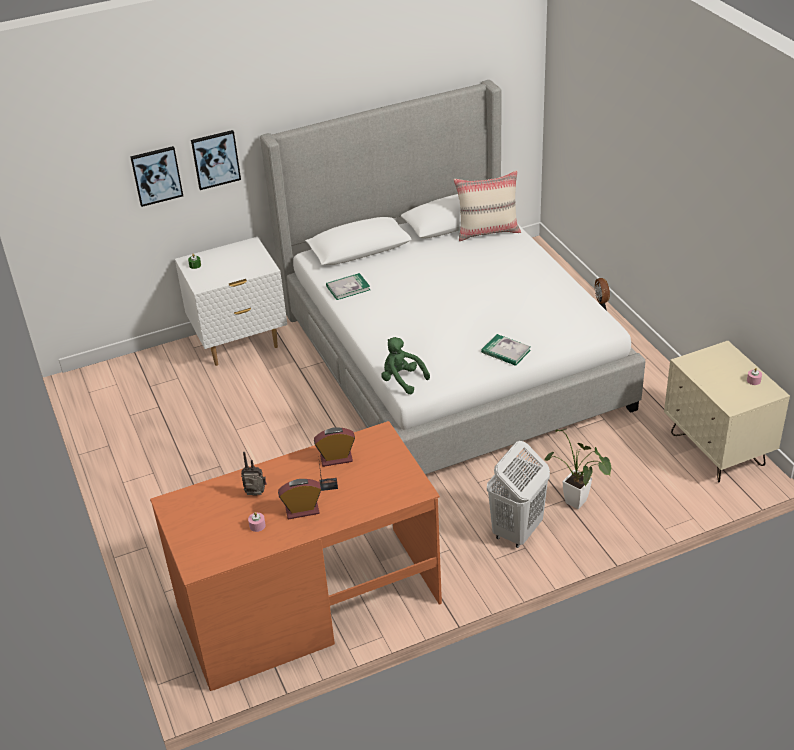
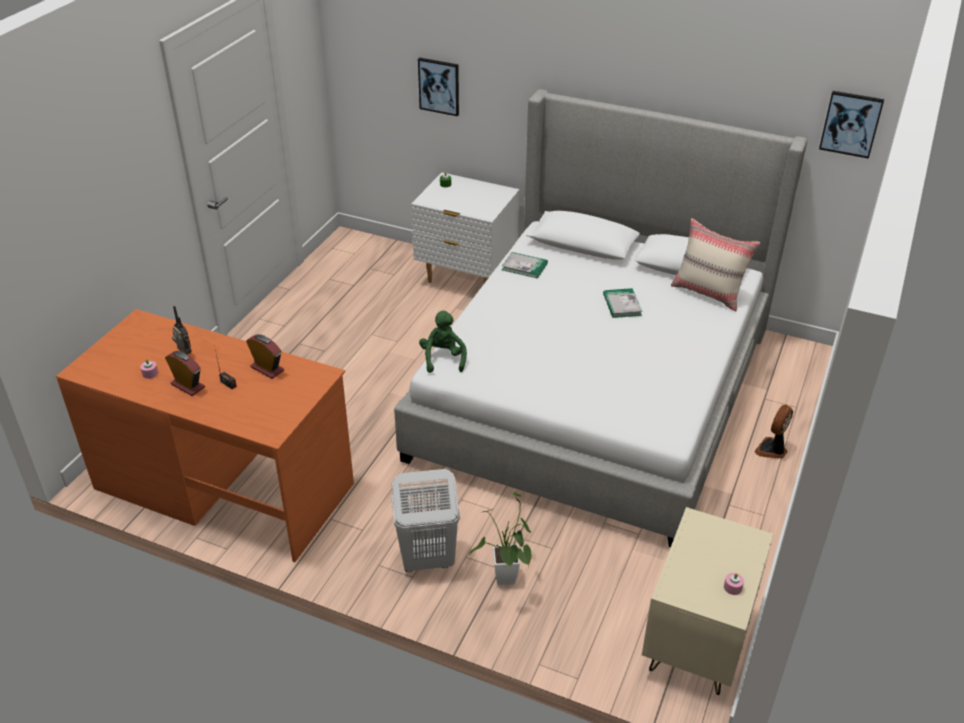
camera: 45 degrees right, 0 degrees up
(215, 159) = (494, 94): picture -> picture (851, 123)
(506, 351) = (553, 394): book -> book (622, 305)

